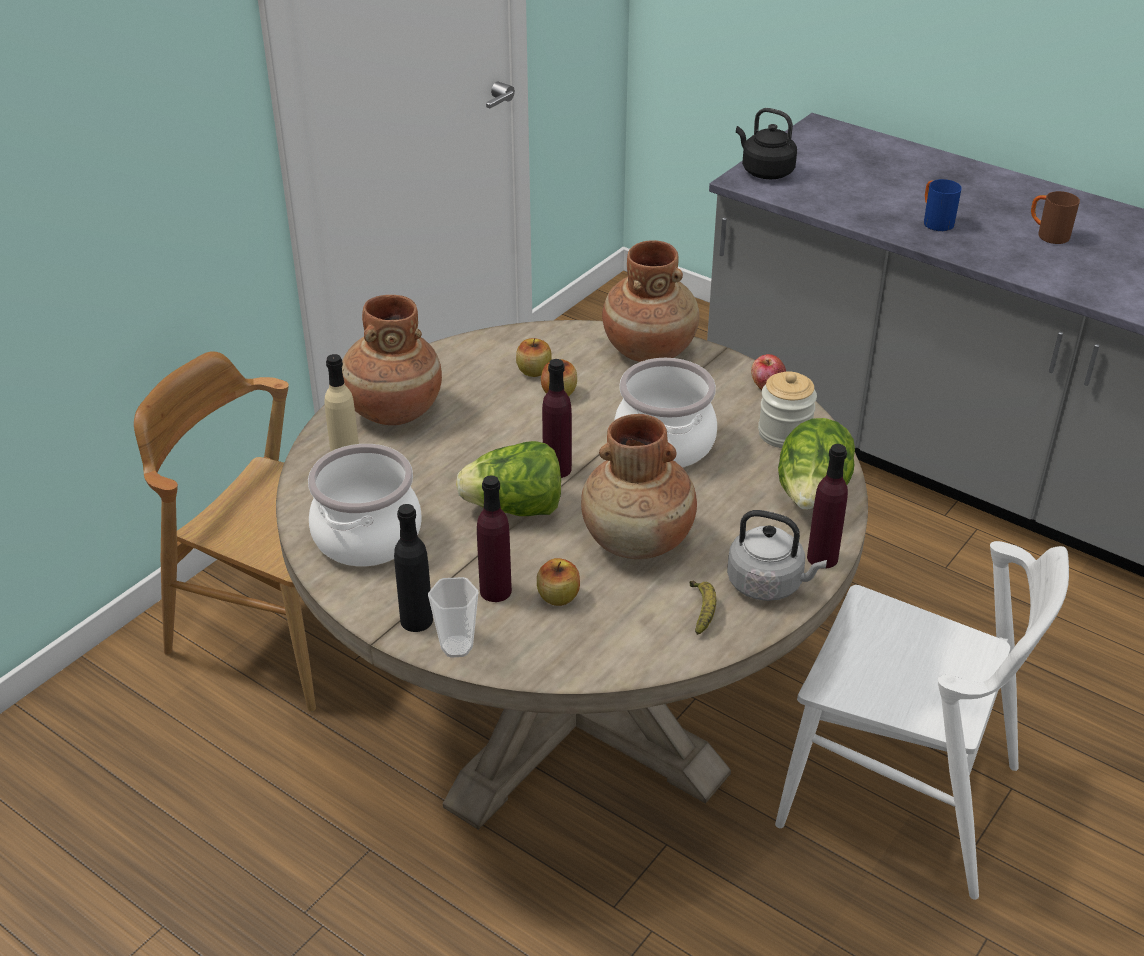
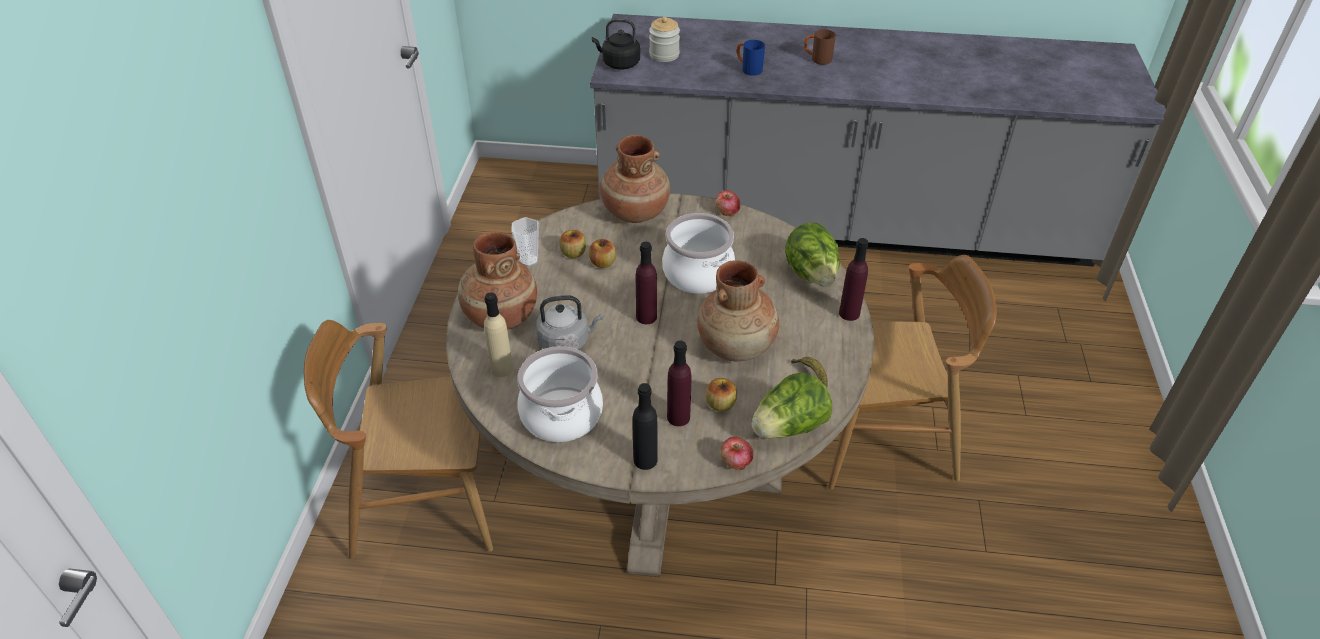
camera: 30 degrees left, 5 degrees up
(457, 646) = (686, 466): cup -> cup (529, 260)
(514, 508) = (642, 355): lettuce -> lettuce (789, 427)
(519, 666) = (736, 462): none -> apple
(768, 584) = (834, 343): grey kettle -> grey kettle (566, 342)
(784, 433) = (763, 240): jar -> jar (664, 55)
(899, 797) = (881, 439): white chair -> brown chair

